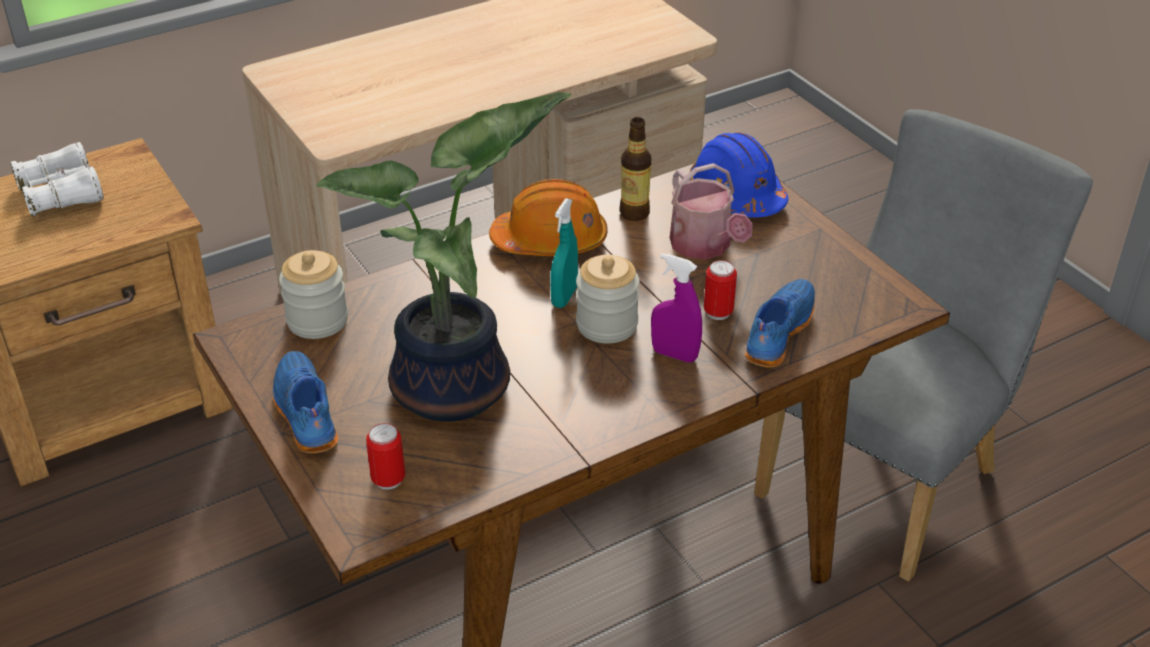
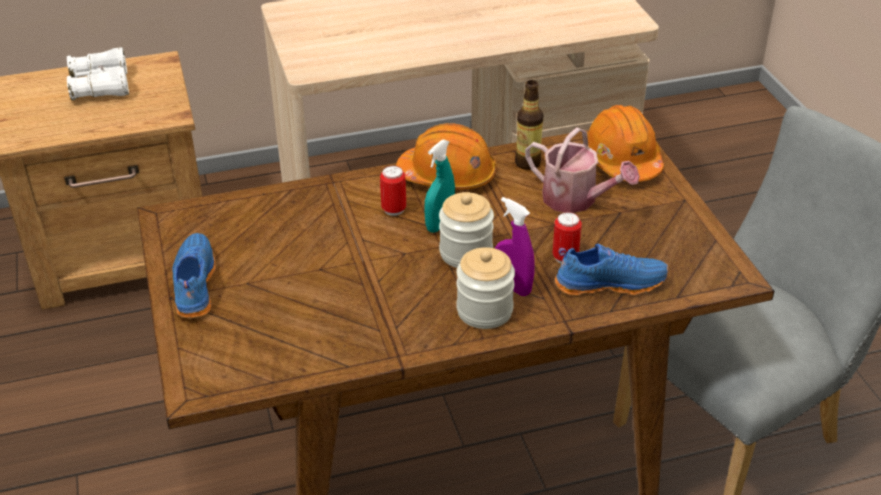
camera: 15 degrees right, 0 degrees up
(317, 320) = (235, 212): jar -> jar (484, 311)
(388, 480) = (236, 350): can -> can (394, 209)
(458, 390) = (322, 286): potted plant -> none
(704, 247) = (576, 200): watering can -> watering can turned 45 degrees counterclockwise
(736, 195) = (622, 160): blue hard hat -> orange hard hat
(777, 332) = (609, 283): blue shoe -> blue shoe turned 45 degrees clockwise

